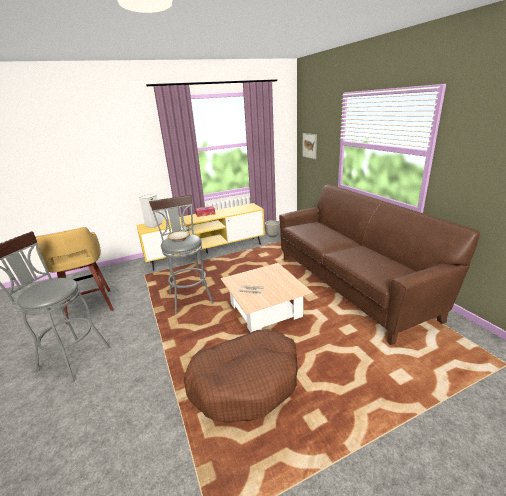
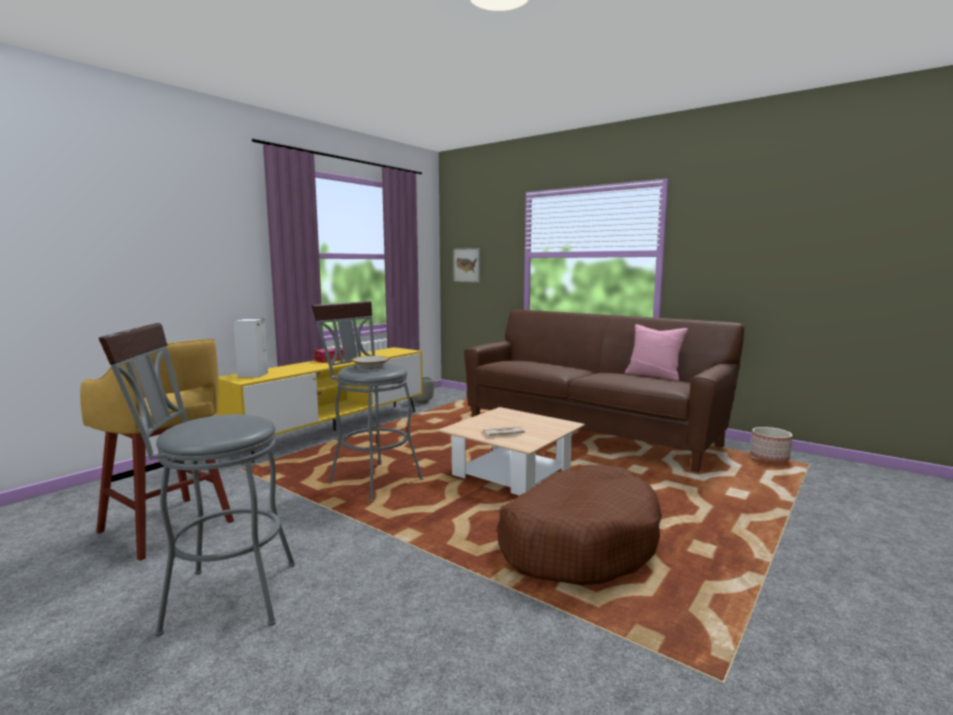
camera: 30 degrees left, 15 degrees down
(392, 259) = (653, 376): none -> pink pillow
(476, 346) = (769, 457): none -> planter

